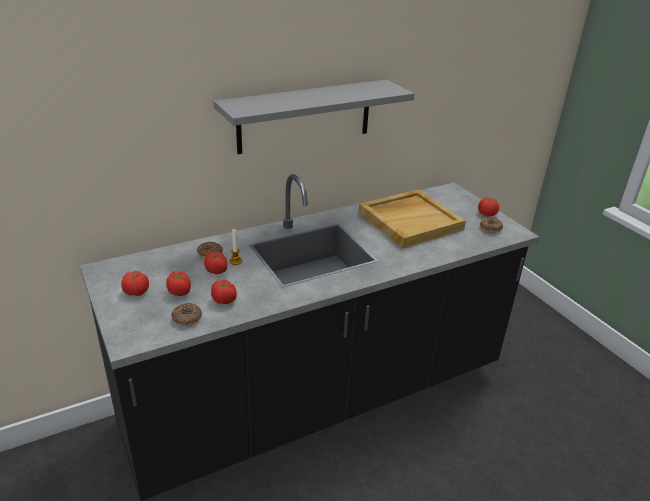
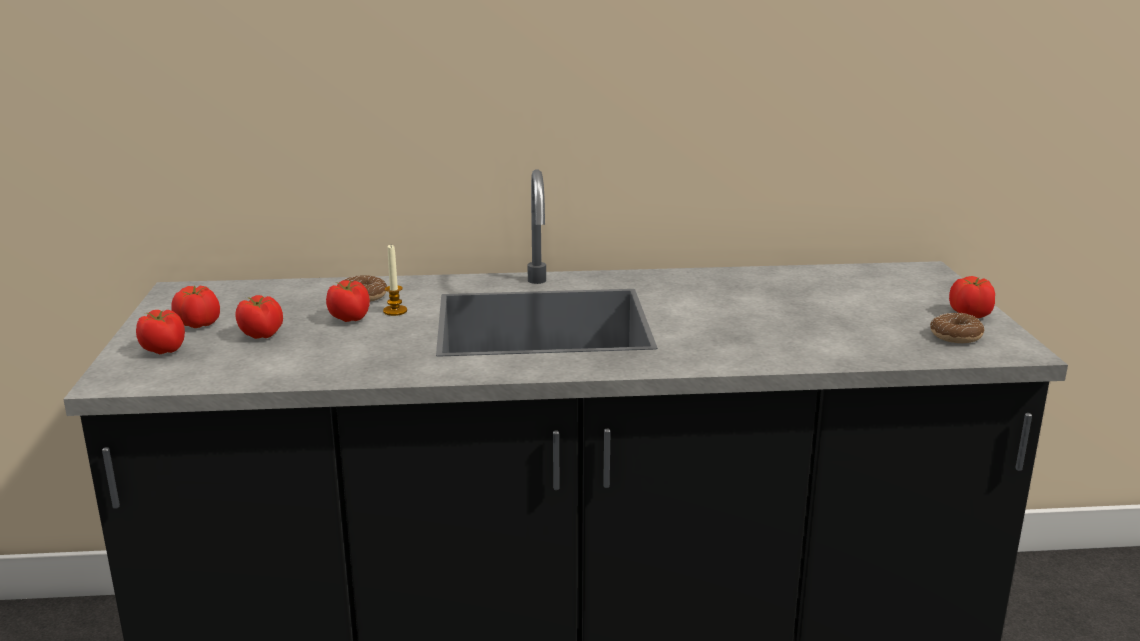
camera: 25 degrees right, 10 degrees down
(187, 318) = (234, 368): donut -> none
(224, 300) = (319, 356): tomato -> tomato (164, 350)
(305, 116) = (586, 71): grey shelf -> none
(410, 220) = (785, 302): beige tray -> none

